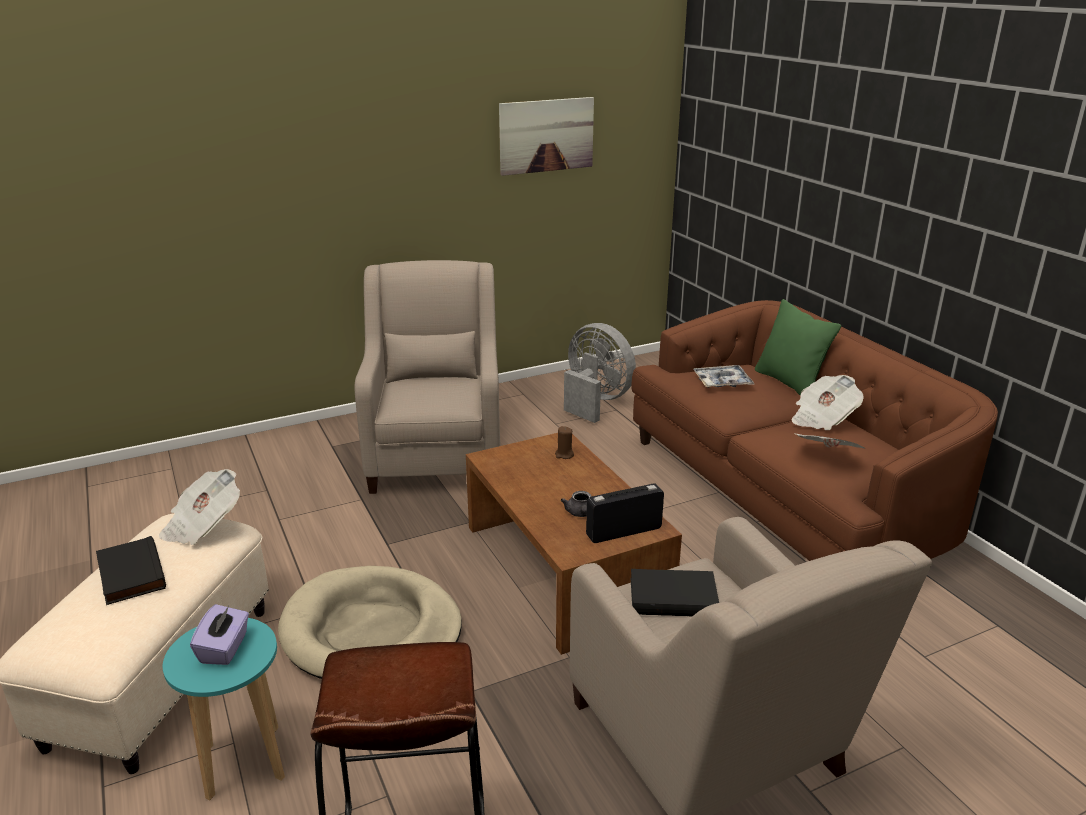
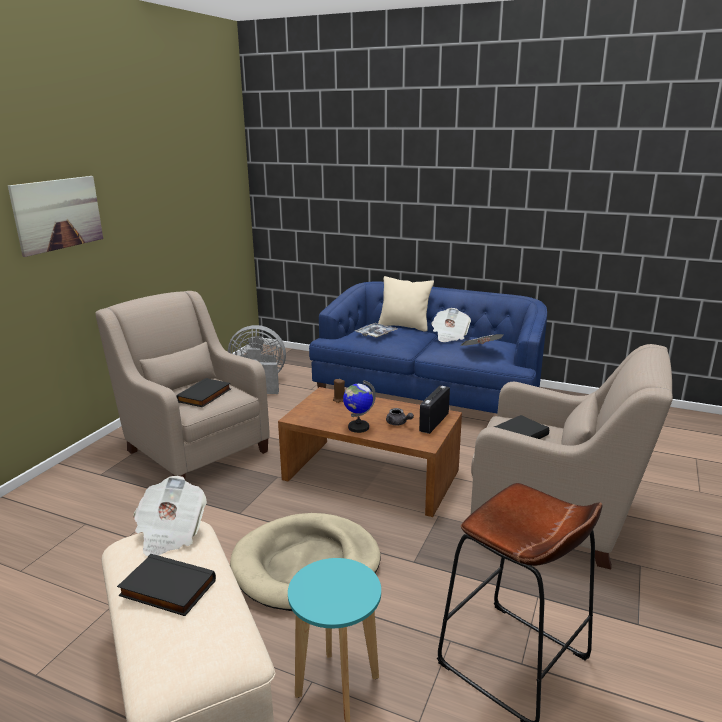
camera: 40 degrees left, 5 degrees down
(224, 648) = (334, 585): purple tissue box -> none
(428, 396) = (205, 396): none -> black book
(530, 498) = (358, 427): none -> globe
(546, 135) = (182, 194): picture -> picture (58, 214)
(786, 495) = (429, 393): brown sofa -> blue sofa
(790, 383) = (404, 326): green pillow -> beige pillow

